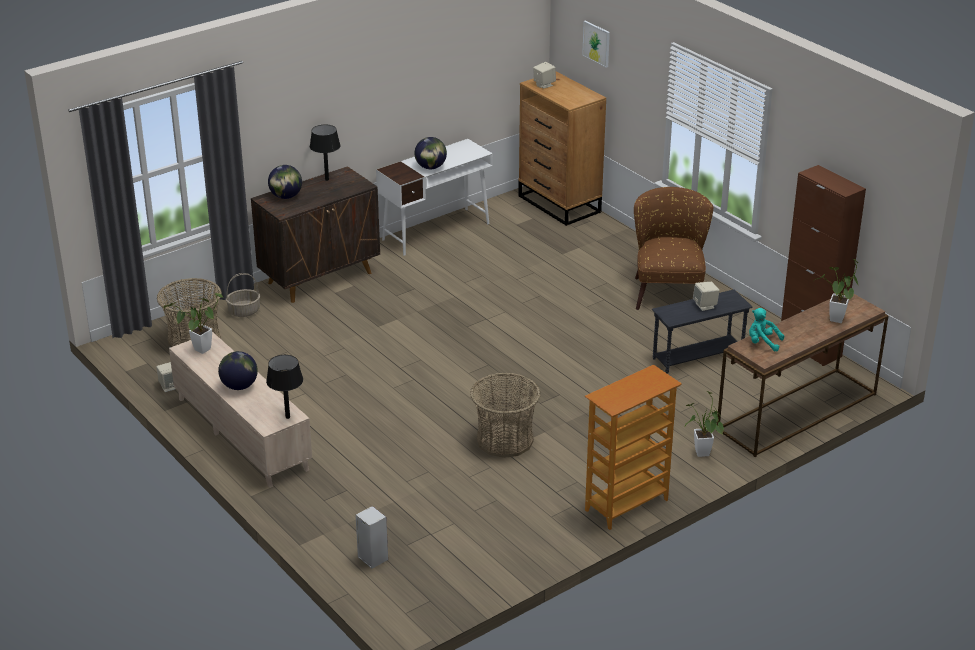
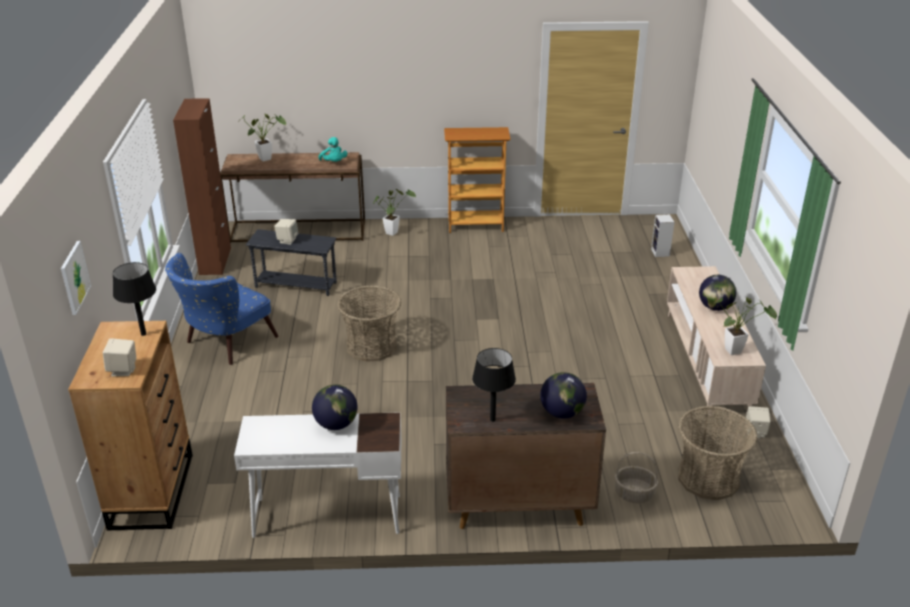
camera: 145 degrees left, 0 degrees up
(287, 417) = (688, 272): black table lamp -> black table lamp (143, 334)
(504, 440) = (506, 284): basket -> basket (371, 346)
(668, 289) = (224, 343): brown armchair -> blue armchair

